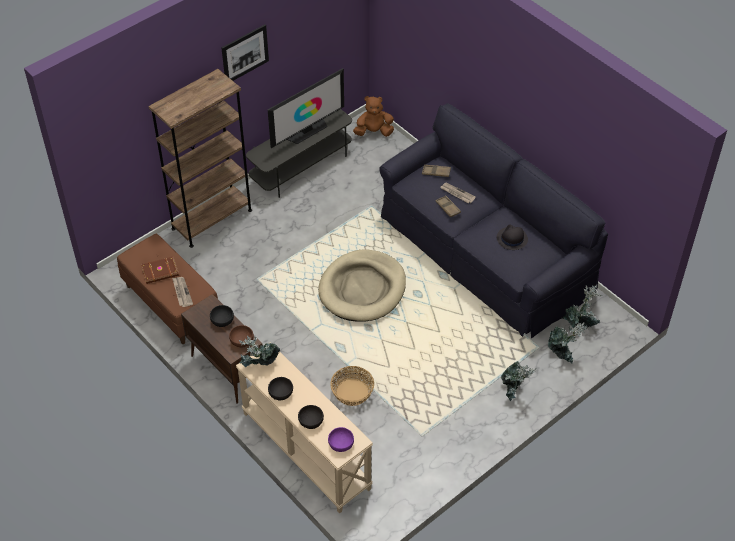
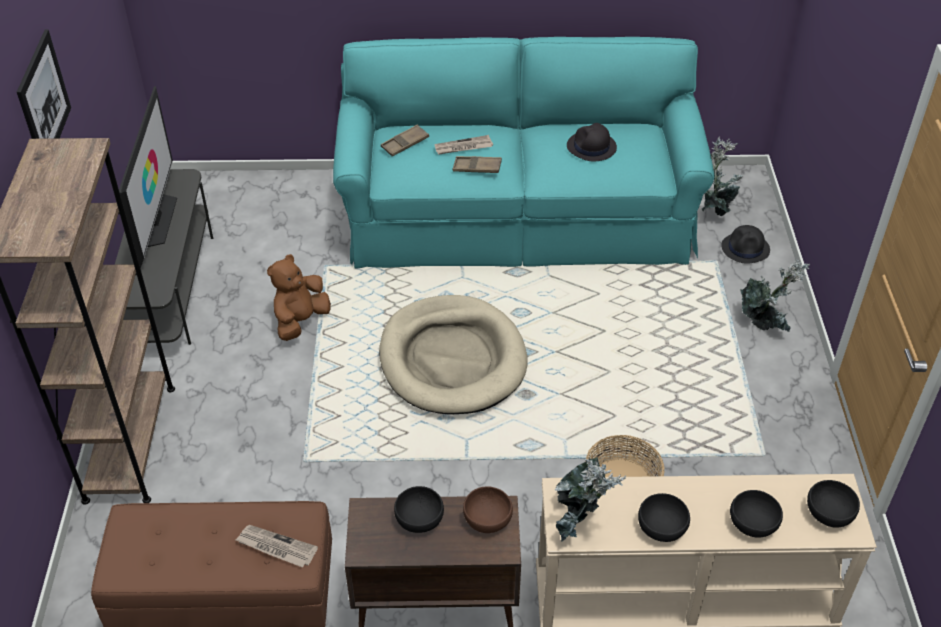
camera: 50 degrees left, 5 degrees down
(160, 272) = (200, 550): brown book -> none
(340, 444) = (829, 513): purple bowl -> black bowl
(374, 132) = (209, 190): brown plush toy -> brown plush toy (300, 321)
(484, 251) = (518, 216): black sofa -> turquoise sofa
(562, 354) = (745, 248): potted plant -> black hat

